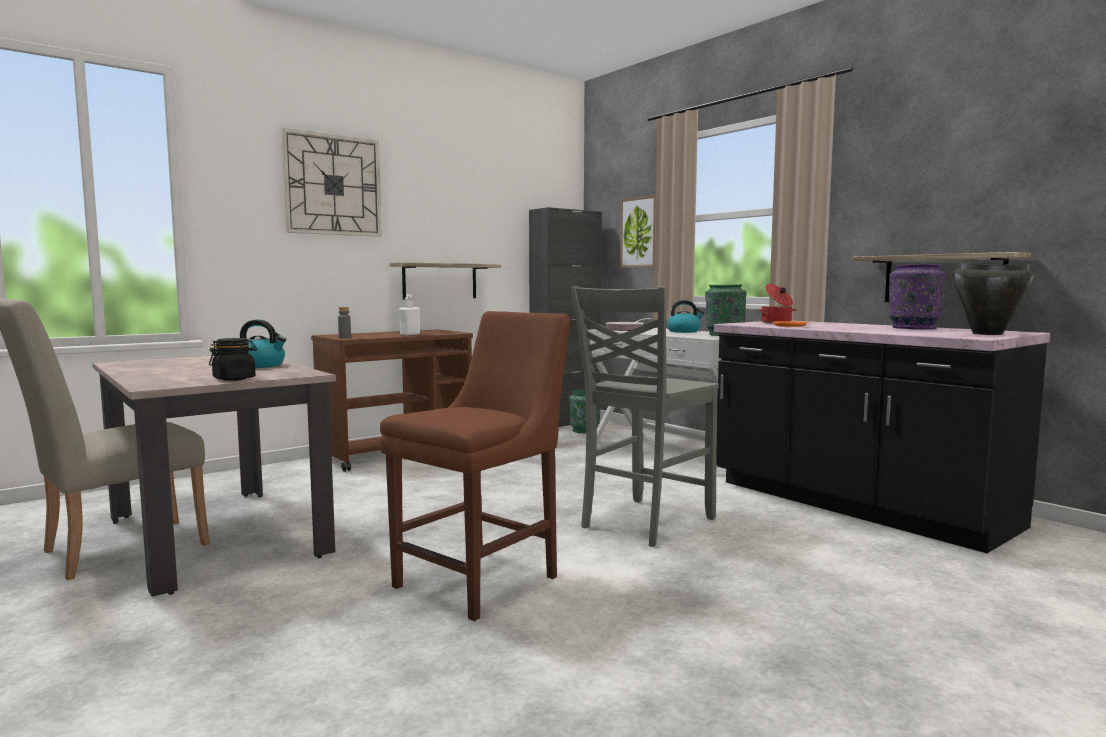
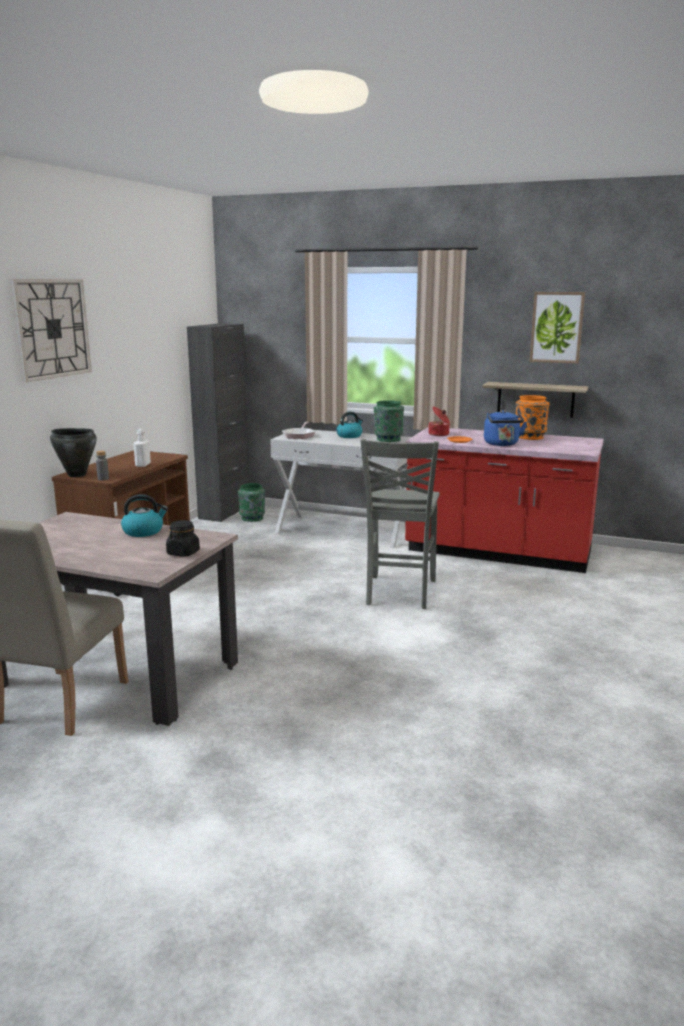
camera: 30 degrees left, 10 degrees up
(440, 281) = (131, 405): shelf -> none
(483, 579) = (360, 655): brown chair -> none
(640, 232) = (284, 345): picture -> picture (556, 327)
(847, 329) = (502, 444): none -> blue kettle
(856, 505) = (498, 553): black counter -> red counter
(913, 328) = (529, 437): purple vase -> orange vase
(986, 334) = (581, 445): black cooking pot -> black cooking pot (76, 475)

